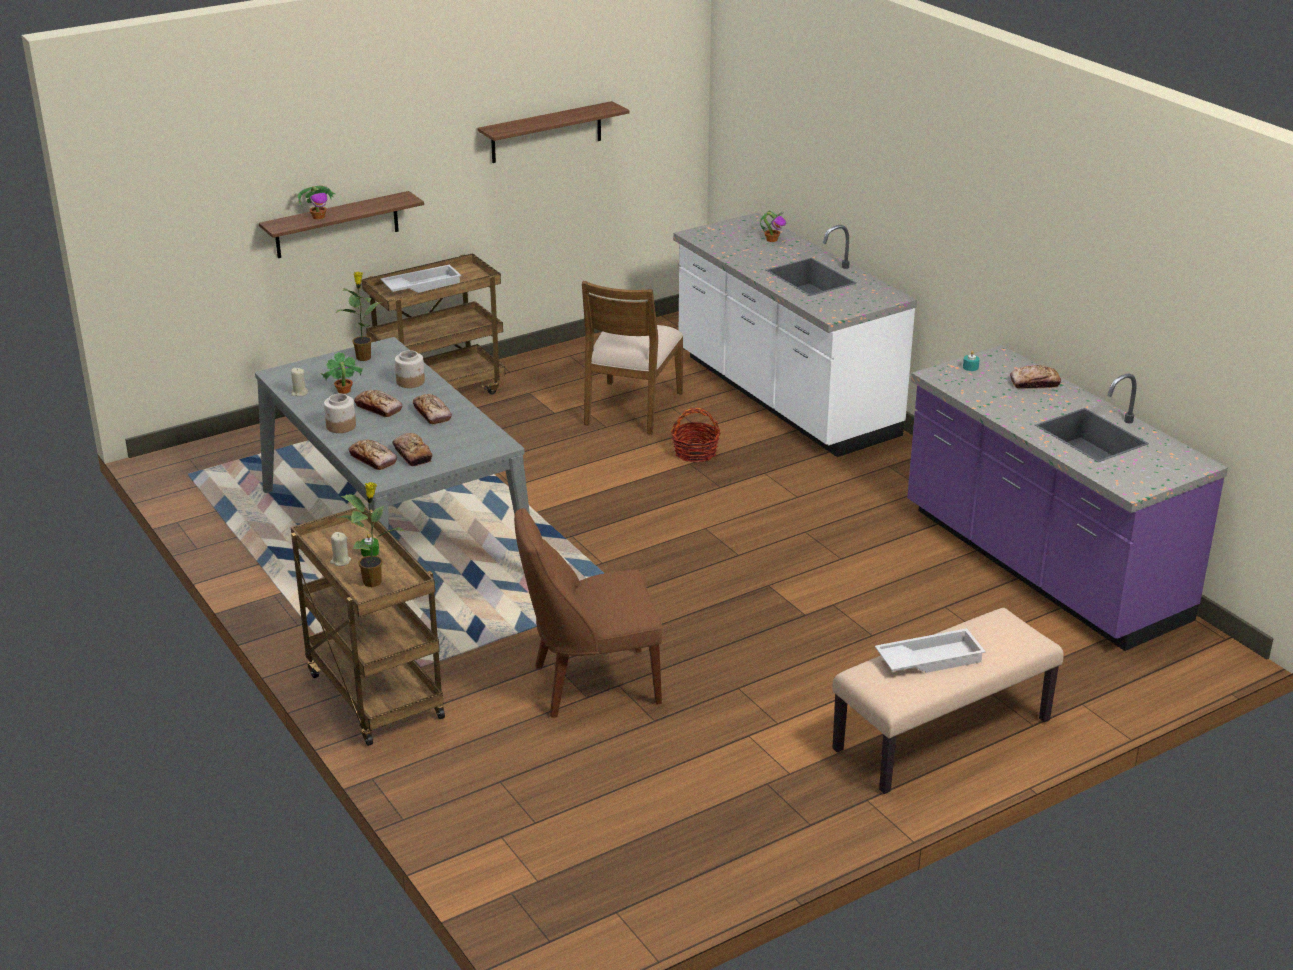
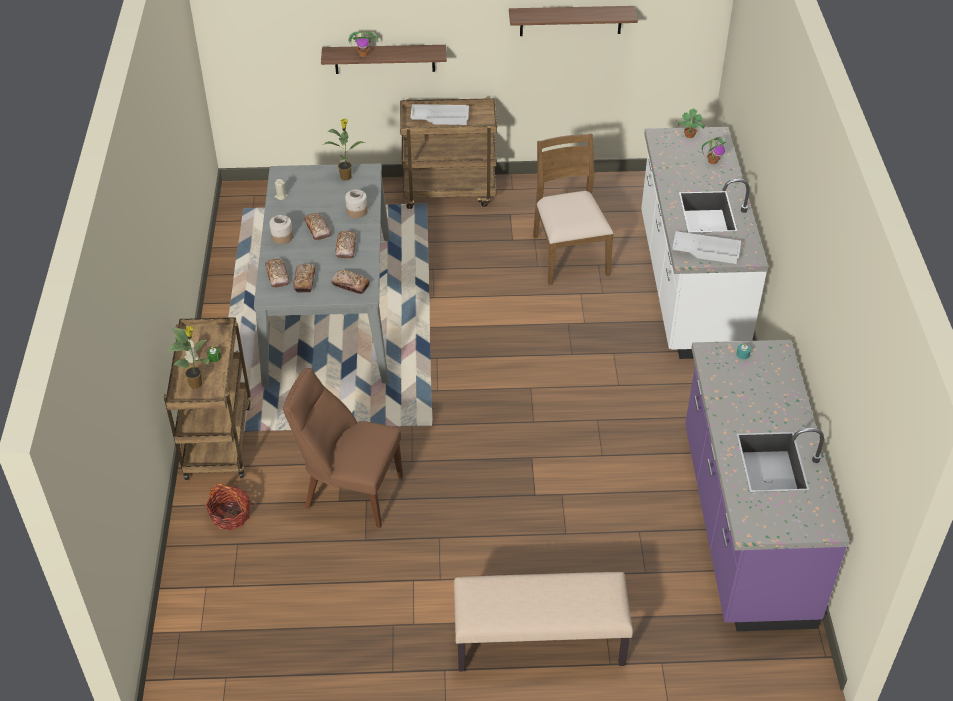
camera: 30 degrees right, 15 degrees up
(343, 391) = (309, 204): potted plant -> potted plant (689, 135)
(631, 408) = (569, 255): brown chair -> brown chair turned 120 degrees clockwise
(695, 453) = (580, 315): basket -> basket (230, 515)
(929, 658) = (523, 595): white tray -> white tray (706, 250)
(1034, 383) = (777, 390): bread -> bread (350, 285)

